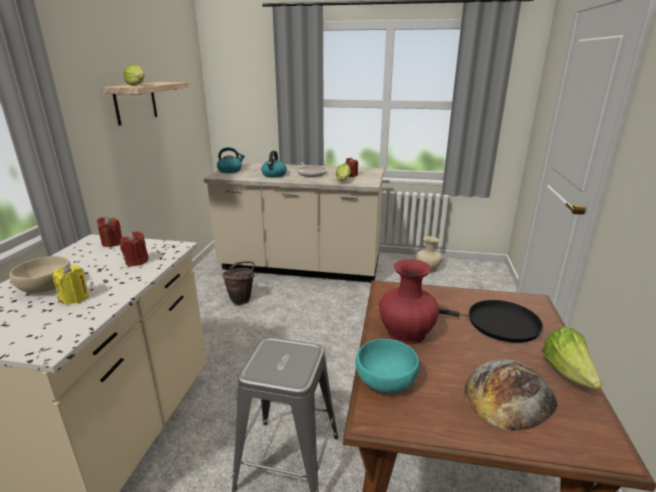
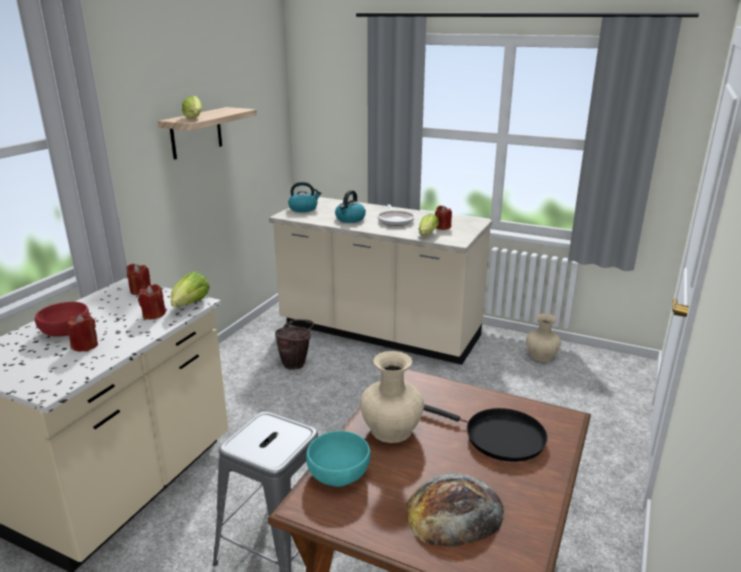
camera: 15 degrees right, 0 degrees up
(47, 287) = (66, 331): beige bowl -> red bowl
(75, 298) = (85, 346): yellow candle -> red candle
(407, 332) = (392, 430): red vase -> beige vase
(567, 373) = (536, 503): lettuce -> lettuce (190, 305)

